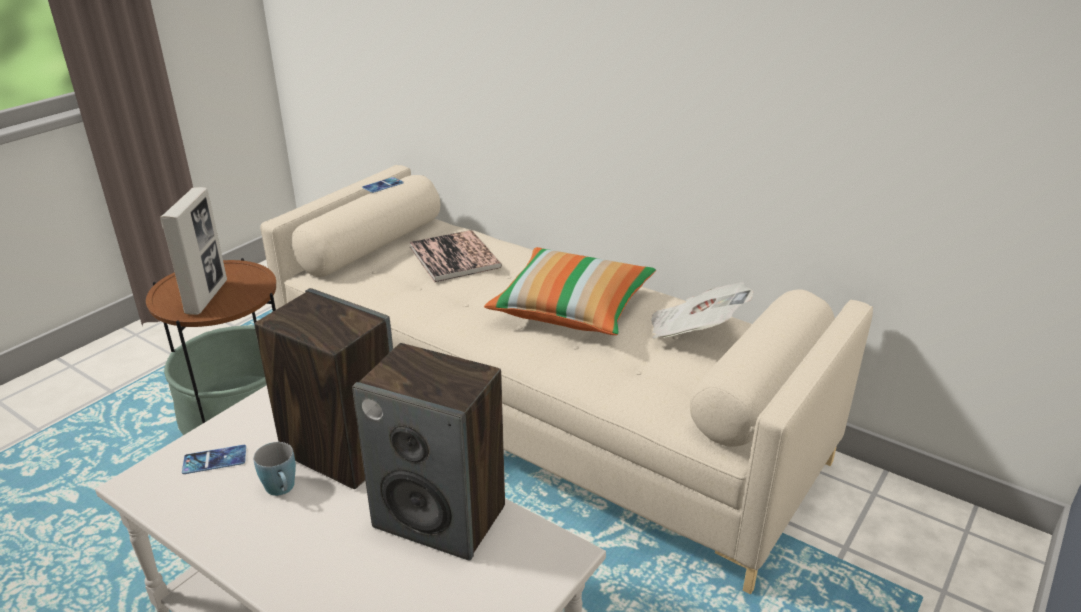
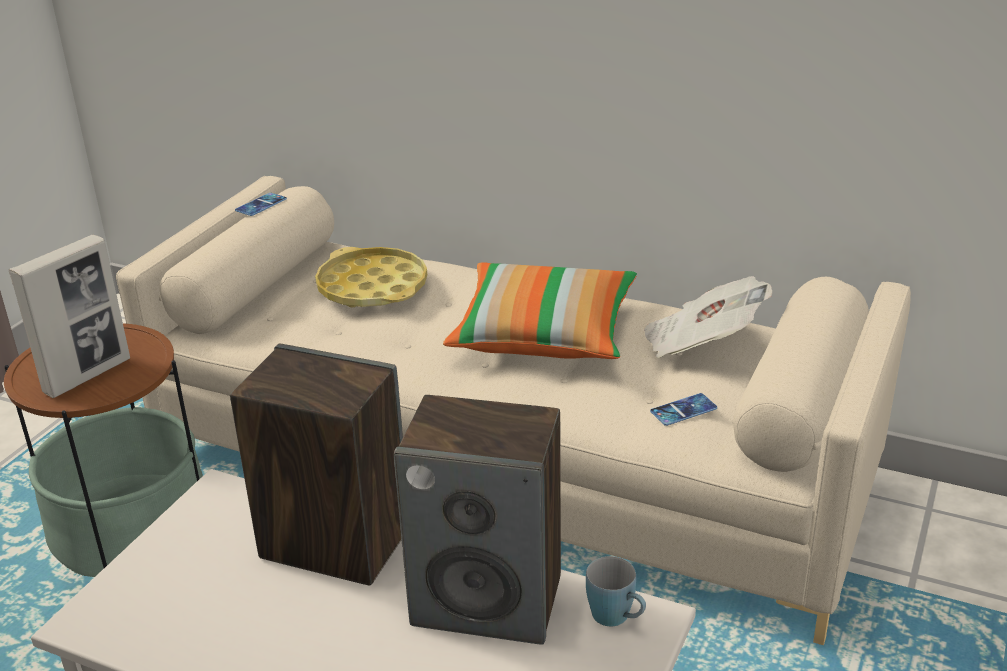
camera: 10 degrees left, 0 degrees up
(206, 296) = (88, 375): picture frame -> picture frame turned 45 degrees clockwise
(214, 460) = (175, 578): phone -> phone (683, 410)
(282, 490) = (279, 600): blue mug -> blue mug (617, 618)
(454, 257) = (372, 287): book -> yellow tray

